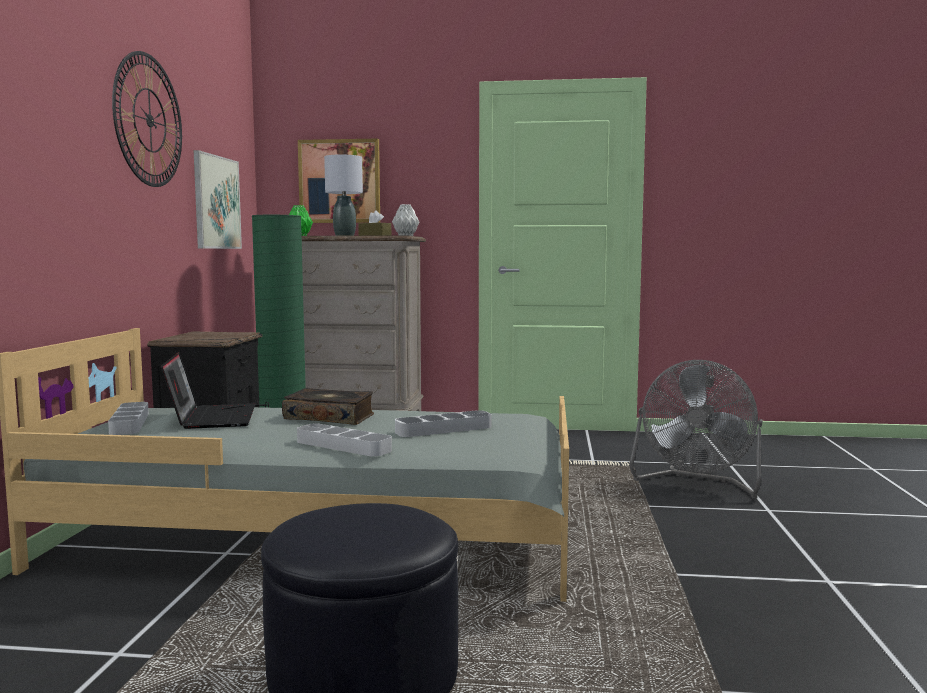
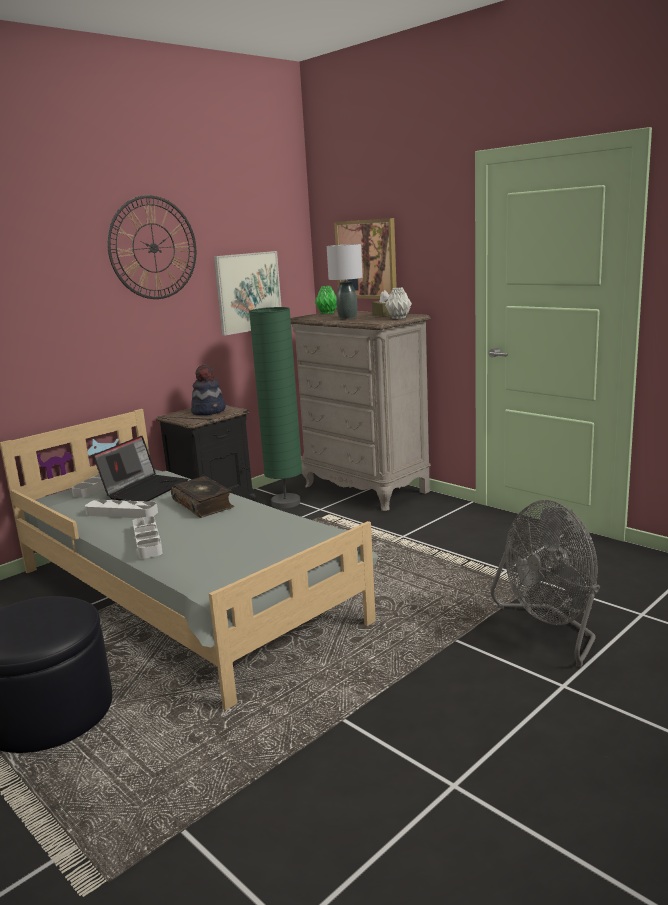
camera: 40 degrees right, 10 degrees up
(213, 335) = (209, 411): none -> hat
(443, 429) = (237, 538): grey tray -> grey tray (122, 513)

